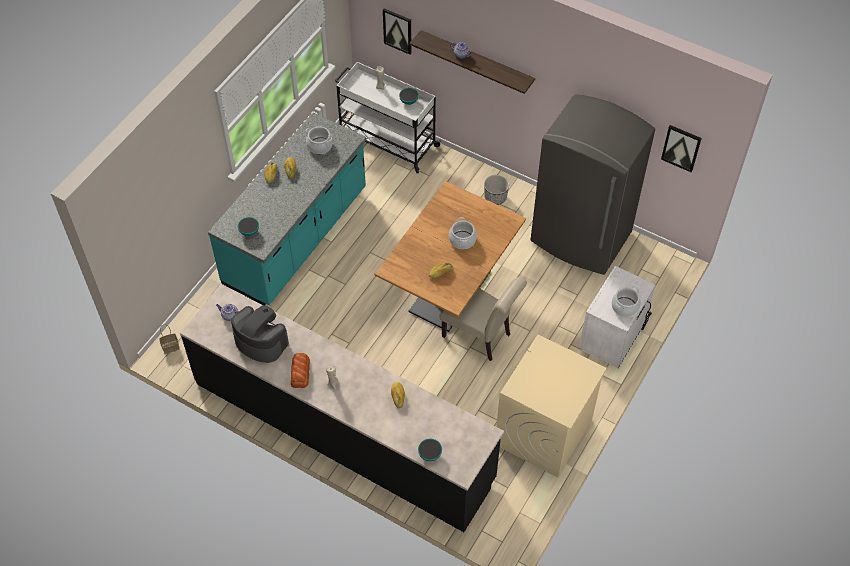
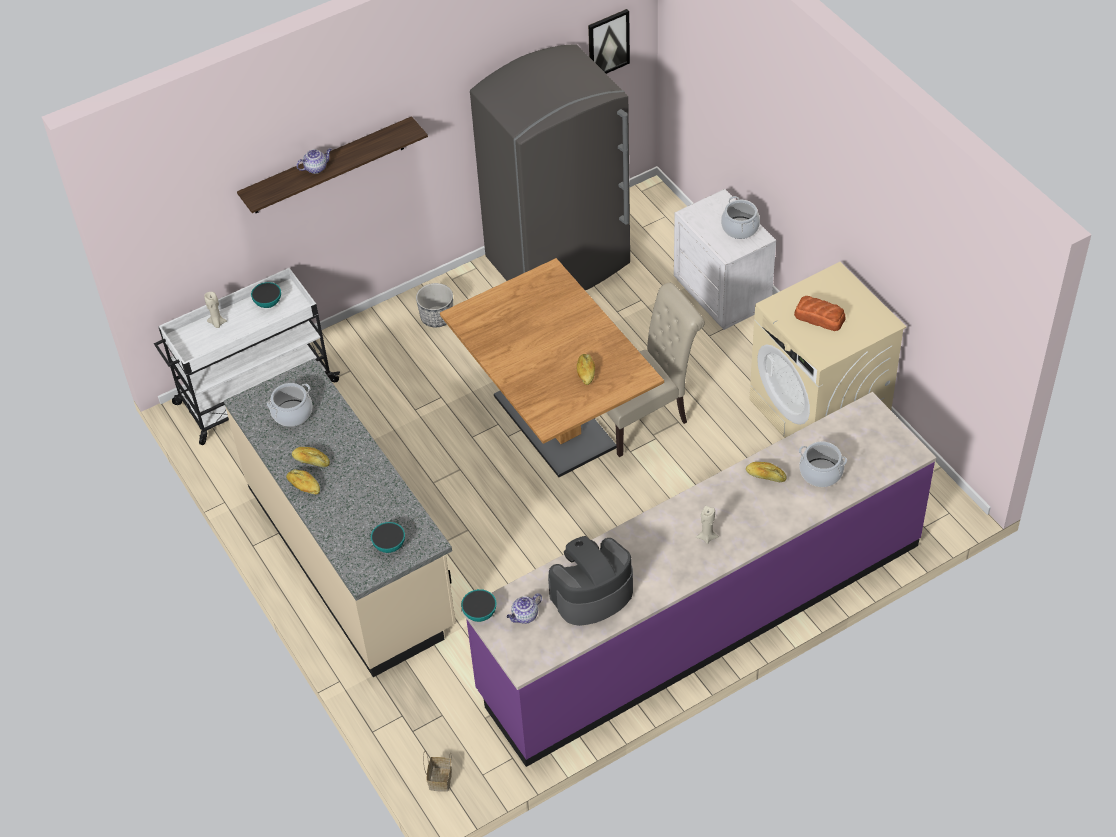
camera: 60 degrees left, 5 degrees down
(297, 238) = (351, 556): turquoise counter -> beige counter
(300, 372) = (668, 566): bread -> bread (819, 317)
(343, 430) = (701, 617): black counter -> purple counter
(398, 30) = (202, 223): picture -> none
(430, 454) = (869, 475): bowl -> bowl (480, 613)
(462, 240) = (549, 331): cooking pot -> cooking pot (821, 473)

